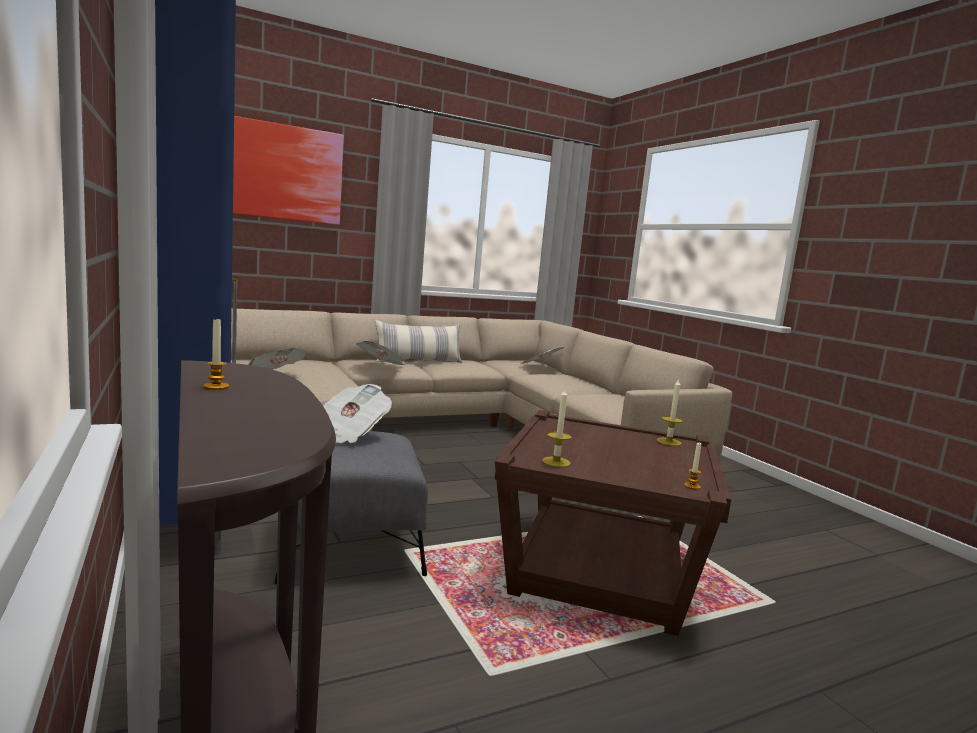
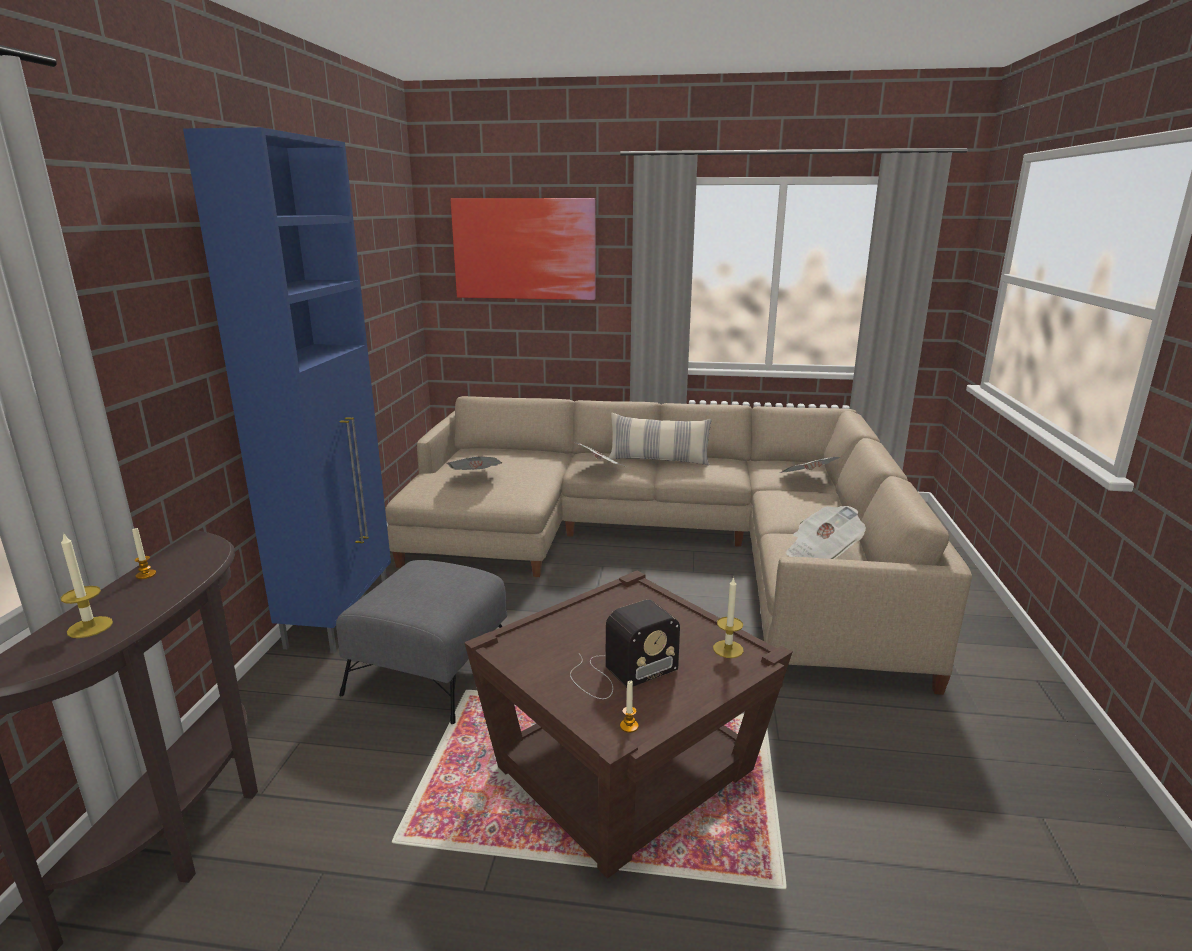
camera: 35 degrees right, 10 degrees up
(347, 434) = (433, 570): newspaper -> newspaper (821, 552)
(556, 462) = (535, 654): candle -> candle (90, 627)
(631, 462) = (619, 672): none -> radio

